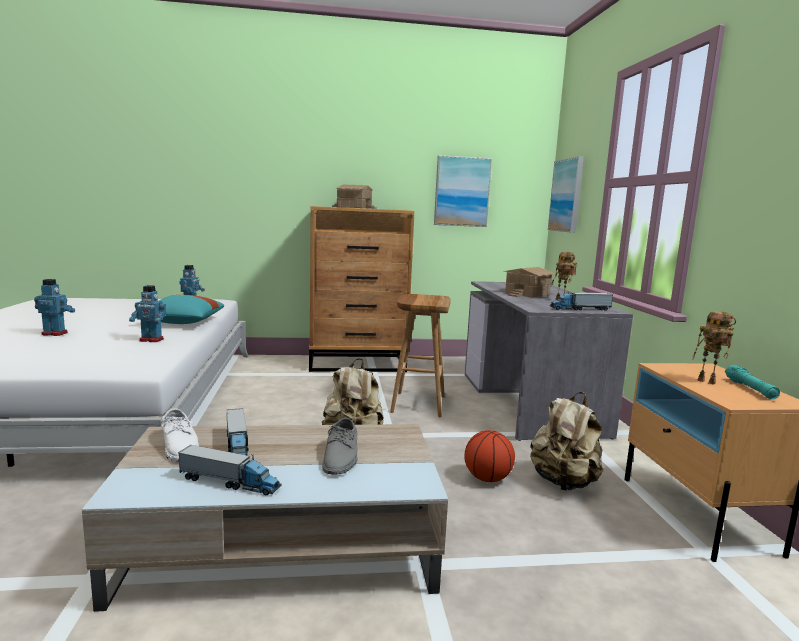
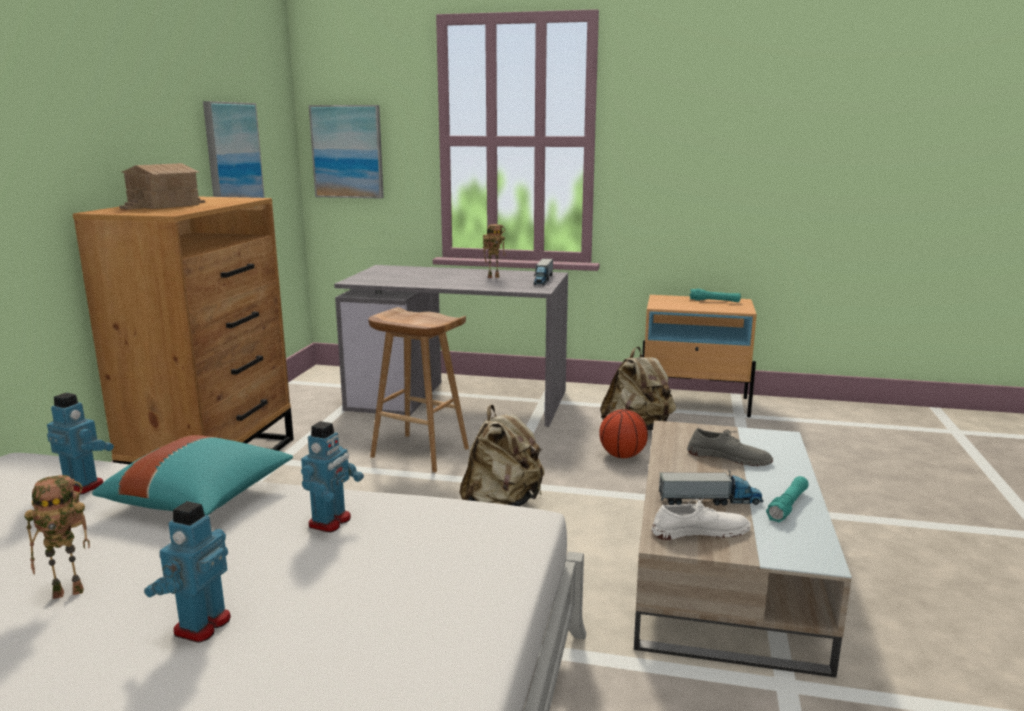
camera: 70 degrees left, 5 degrees up
(230, 482) = (788, 506): toy truck -> turquoise flashlight
(526, 293) = (447, 280): toy house -> none
(708, 382) = (698, 305): toy robot -> toy robot (71, 591)

